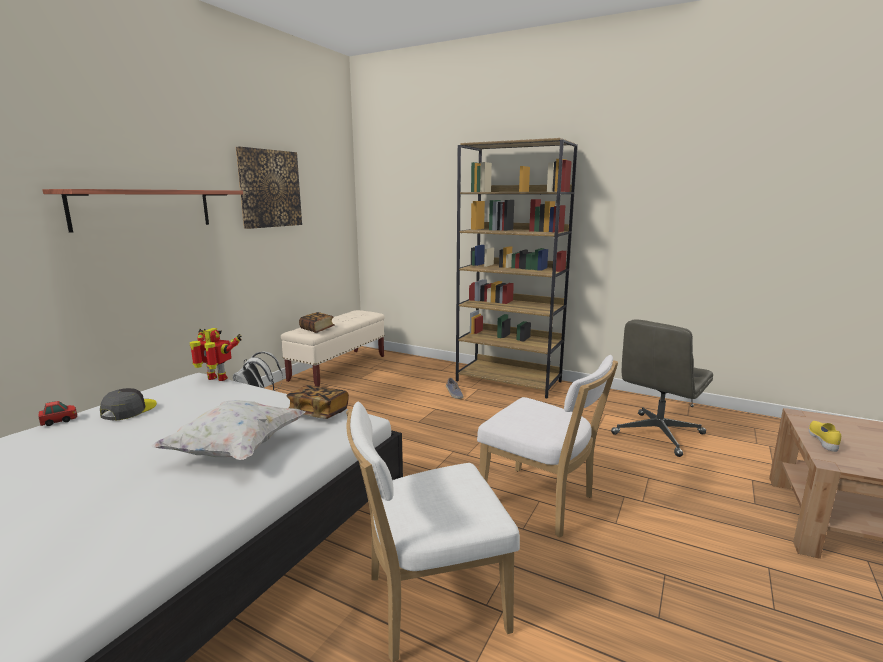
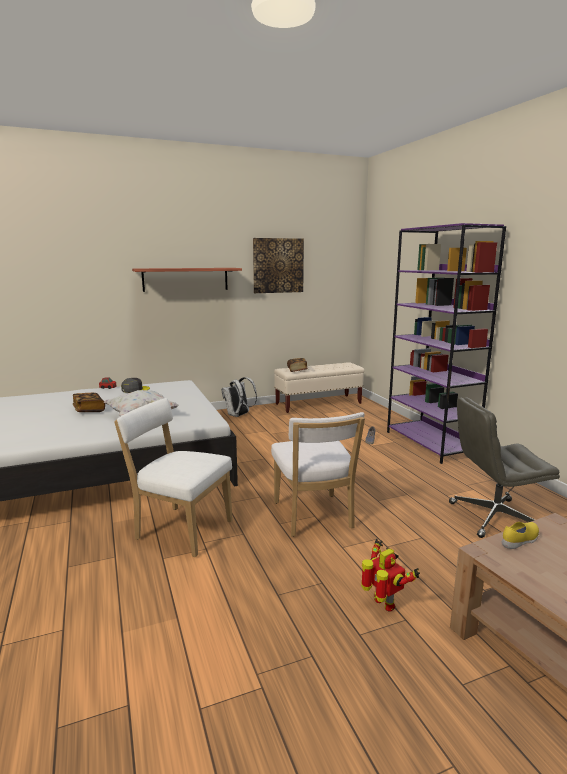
camera: 40 degrees right, 0 degrees up
(217, 379) = (189, 385): toy robot -> toy robot (383, 605)
(318, 413) = (200, 411): book -> book (89, 410)
(509, 381) = (430, 443): brown bookcase -> purple bookcase

